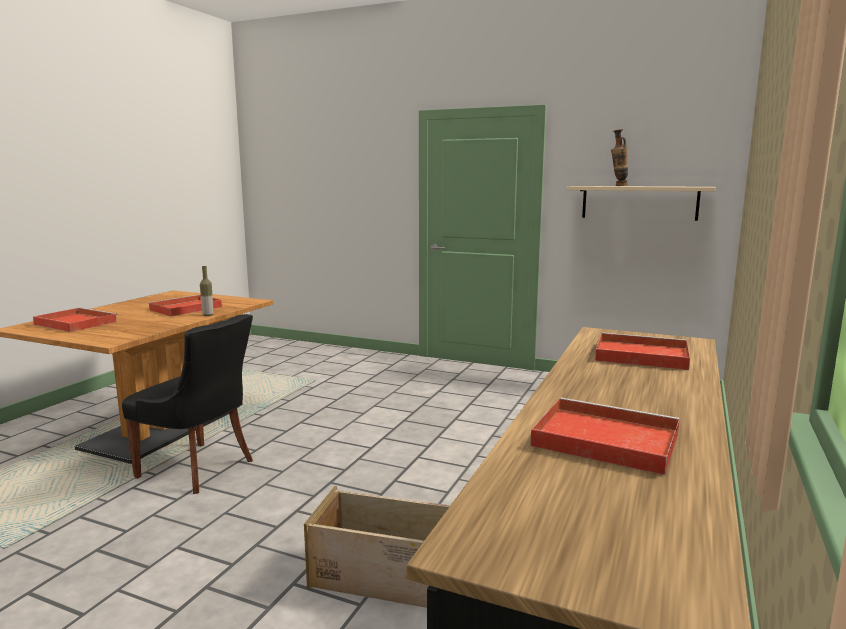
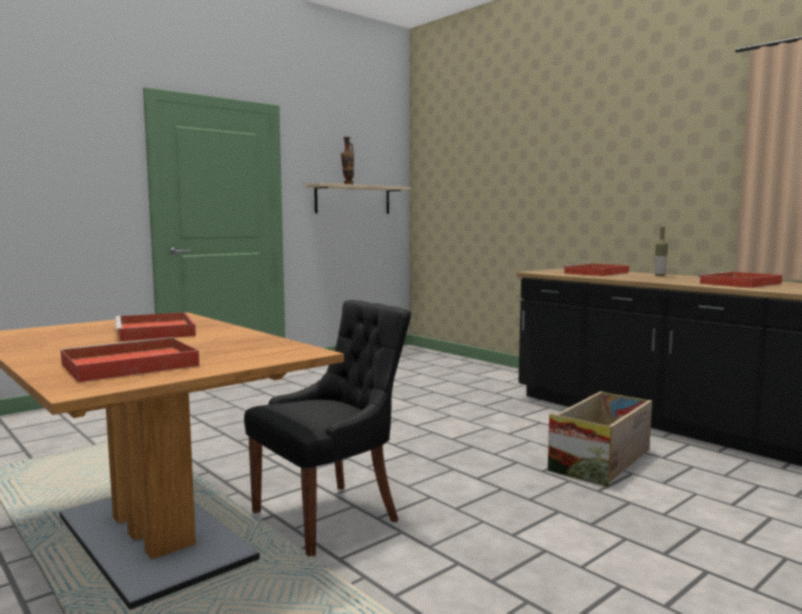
camera: 65 degrees left, 5 degrees down
(208, 315) = (227, 327): bottle -> bottle (659, 275)

